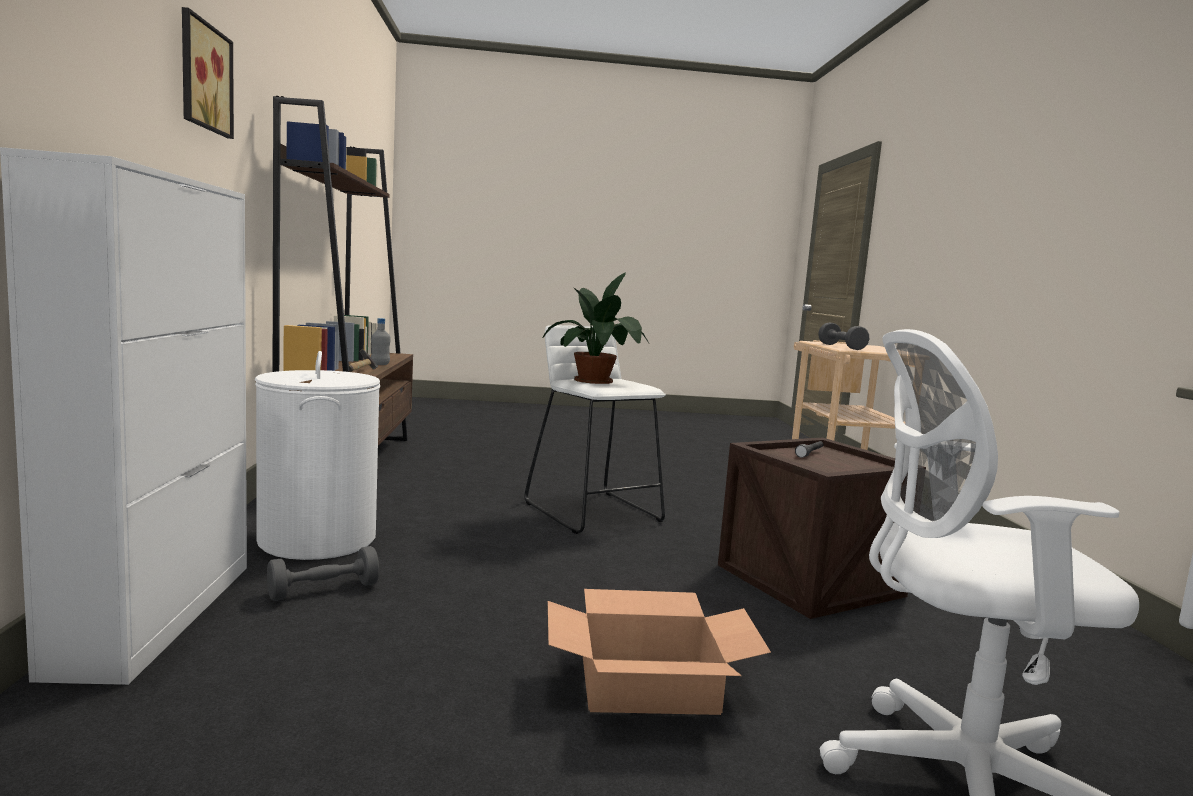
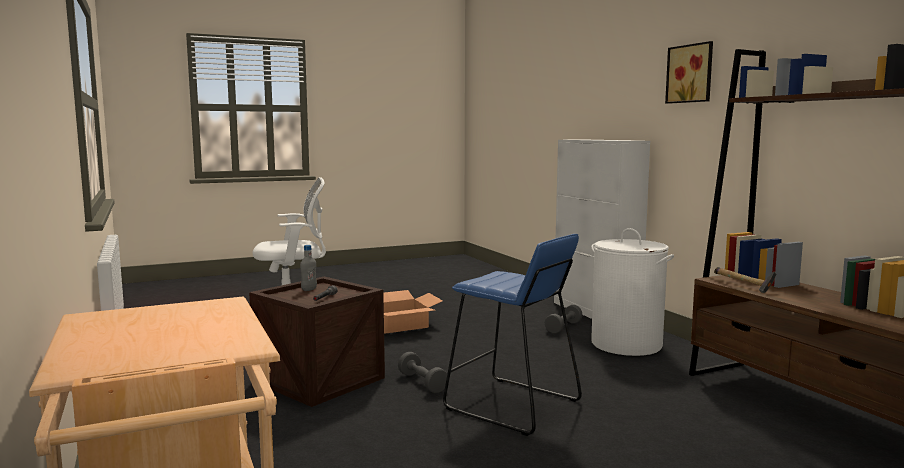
camera: 160 degrees right, 0 degrees up
(380, 364) = (801, 302): grey bottle -> grey bottle (309, 289)
(594, 512) = (511, 405): white stool -> blue stool
(597, 381) = (517, 279): potted plant -> none
(841, 347) = (215, 316): grey dumbbell -> grey dumbbell (422, 383)

